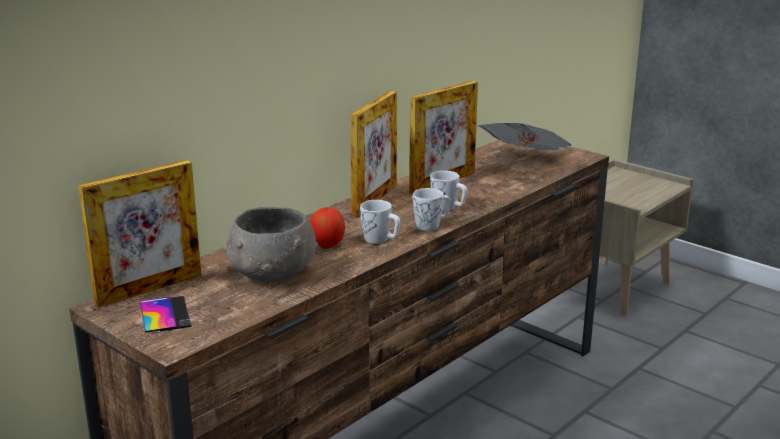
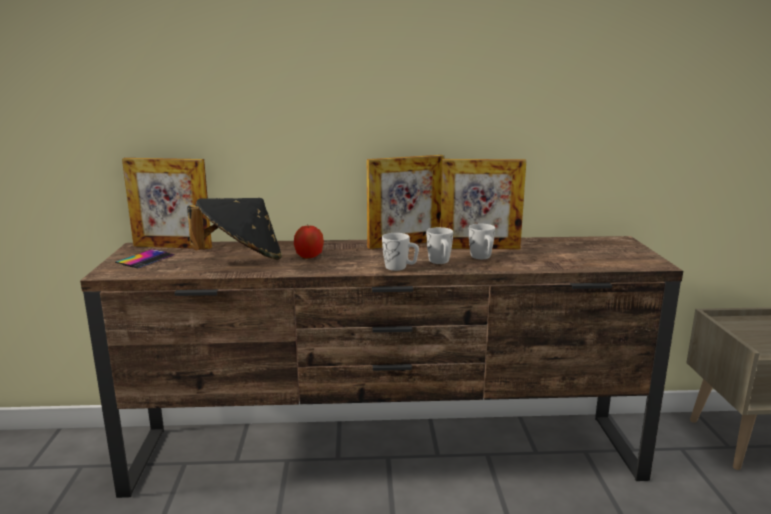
camera: 45 degrees right, 5 degrees down
(271, 273) = (241, 259): grey bowl -> black hat
(380, 240) = (344, 264): white mug -> white mug (482, 257)
(526, 162) = (584, 254): newspaper -> none

